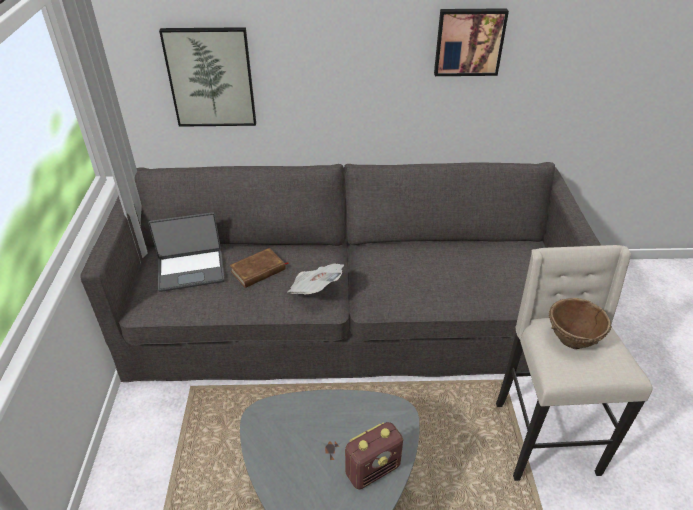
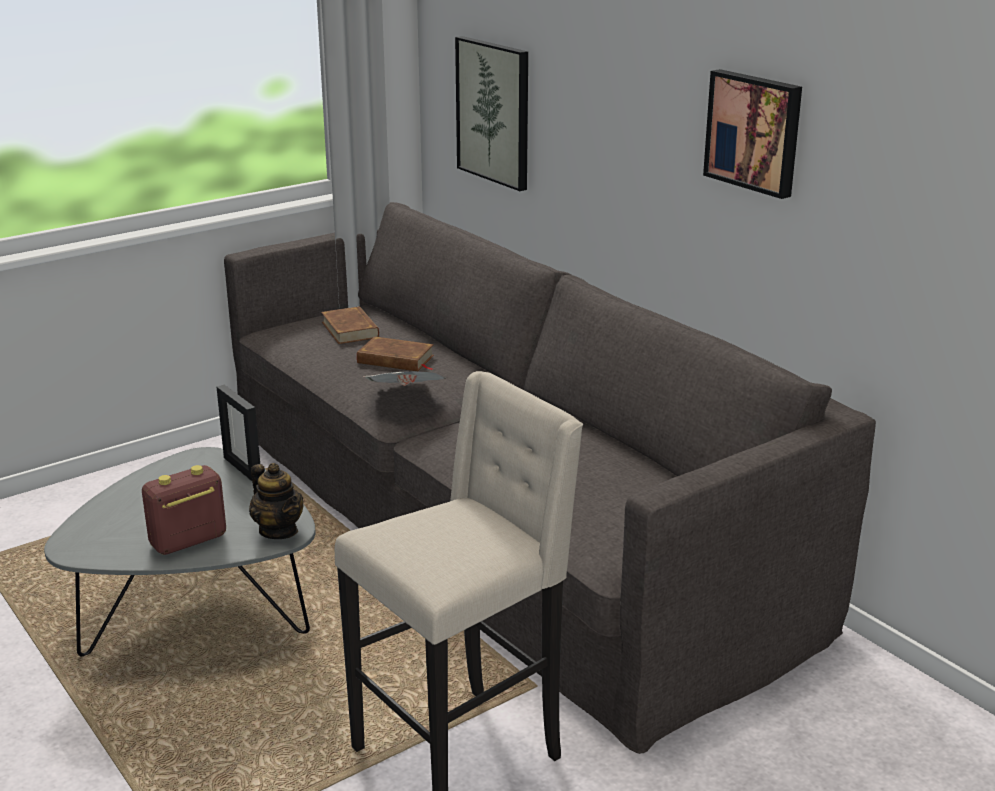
camera: 55 degrees right, 15 degrees down
(191, 270) = (350, 329): laptop -> brown book
(297, 401) = (244, 468): none -> picture frame
(373, 469) = (187, 541): radio -> radio turned 120 degrees clockwise
(393, 416) = (278, 530): none -> teapot
(571, 339) = (452, 526): brown bowl -> none

